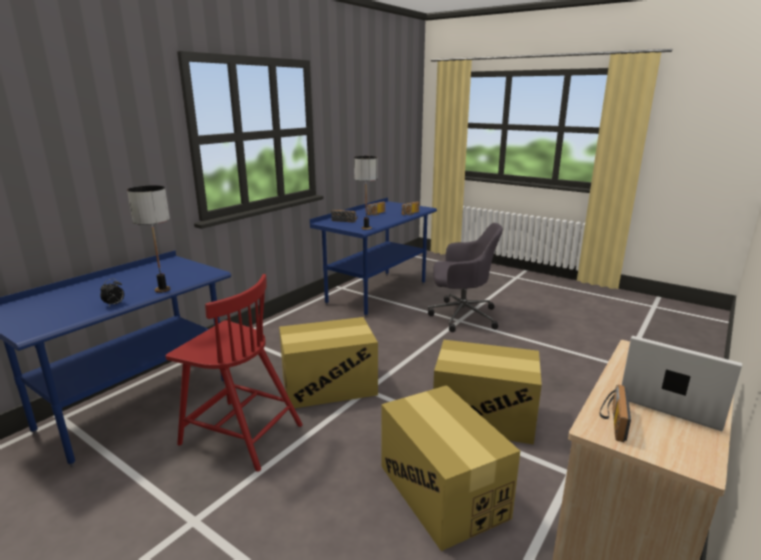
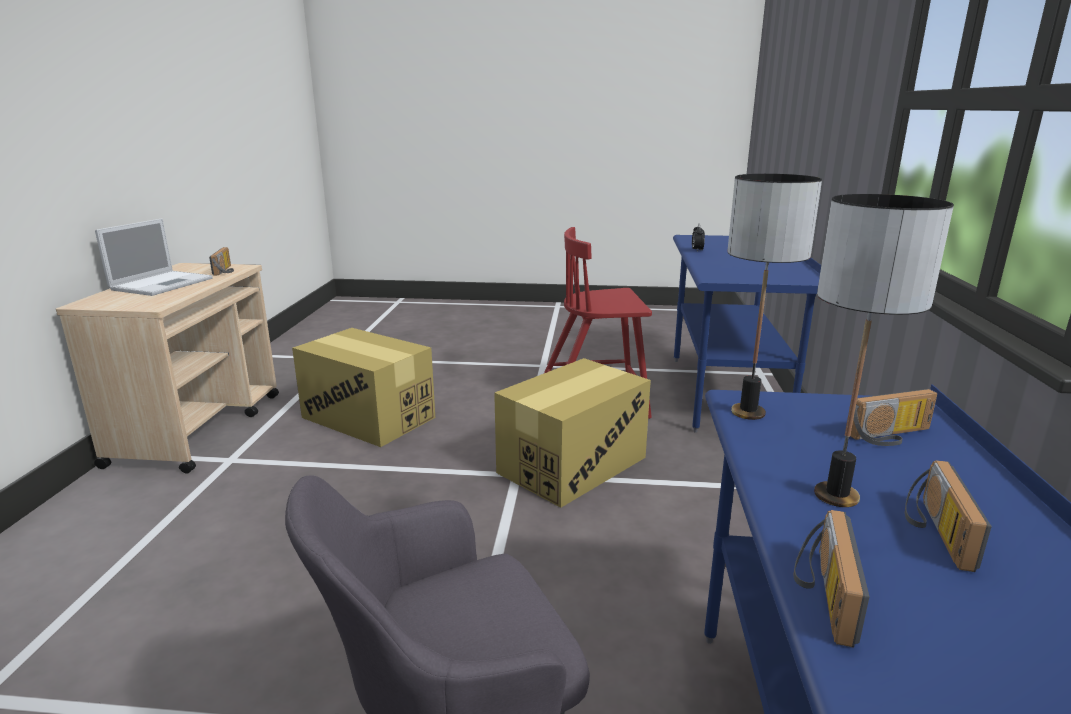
camera: 150 degrees right, 0 degrees up
(163, 290) = (700, 261): table lamp -> table lamp (835, 496)
(483, 416) = (335, 488): cardboard box -> none
(670, 398) = (163, 283): laptop -> laptop turned 75 degrees counterclockwise

